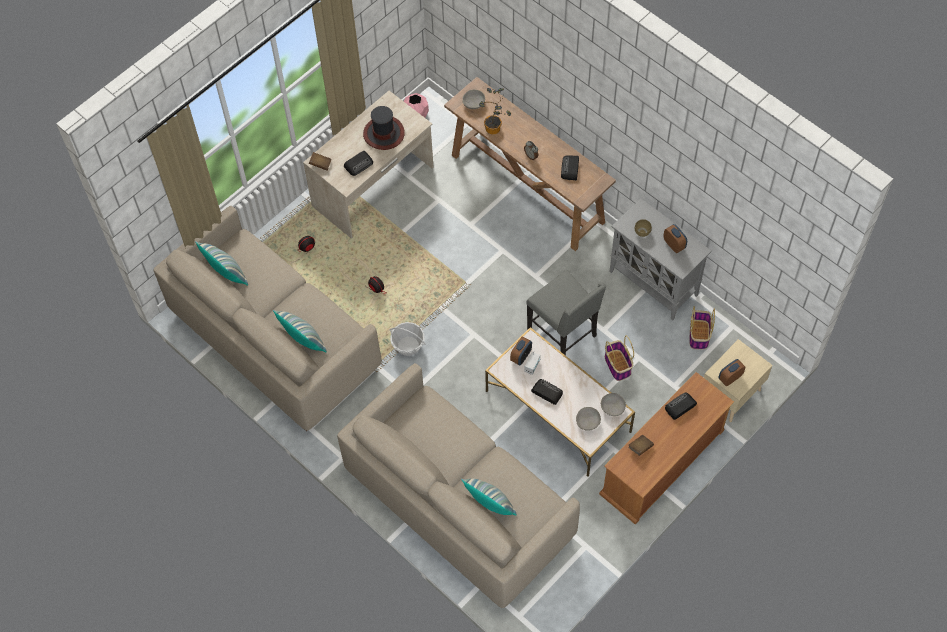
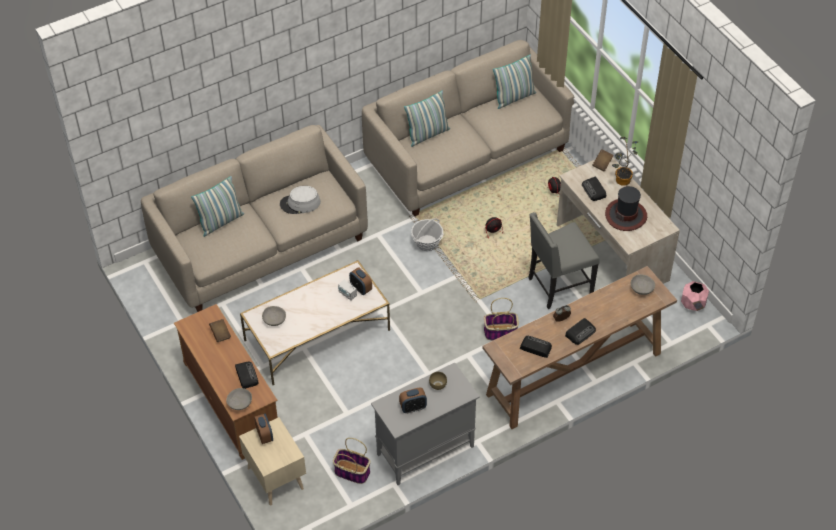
camera: 105 degrees right, 10 degrees down
(440, 434) = (300, 203): none -> grey hat
(494, 129) = (603, 298): potted plant -> potted plant (621, 181)
(546, 392) = (317, 298): radio -> radio (580, 332)
(564, 333) = (396, 361): grey chair -> grey chair (558, 286)
(612, 407) = (280, 342): grey bowl -> grey bowl (240, 403)
(618, 365) = (345, 394): basket -> basket (500, 332)

